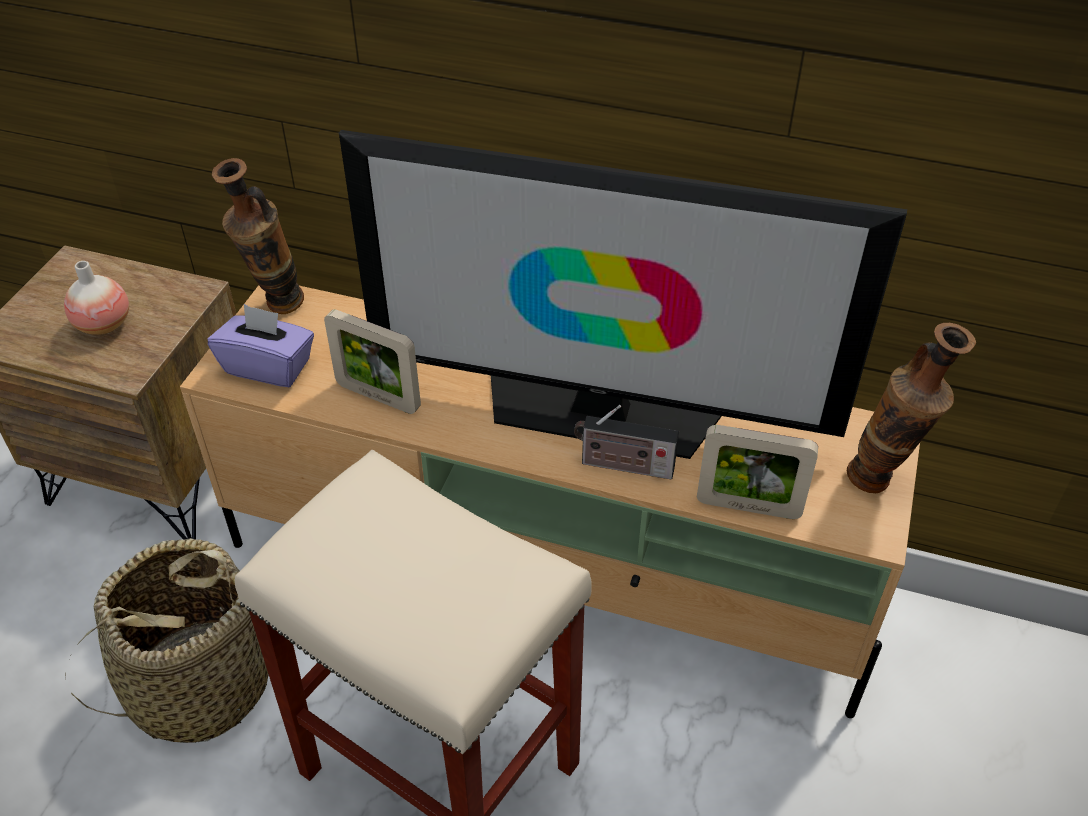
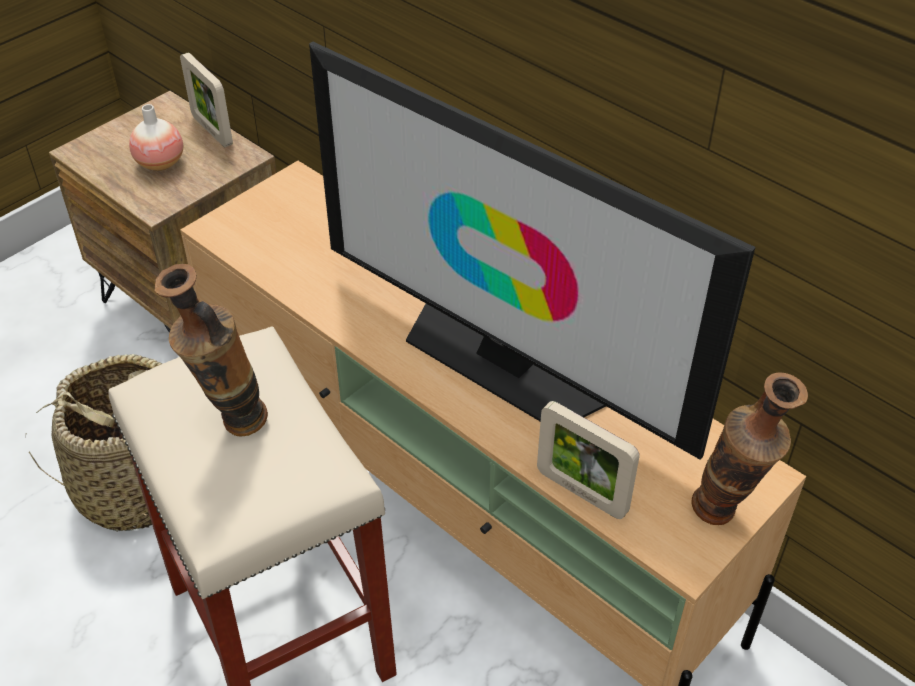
camera: 25 degrees right, 0 degrees up
(268, 366) = (255, 235): purple tissue box -> none
(275, 309) = (290, 189): vase -> vase (230, 426)
(378, 397) = (325, 288): picture frame -> picture frame (212, 131)
(623, 466) = (492, 416): radio -> none

